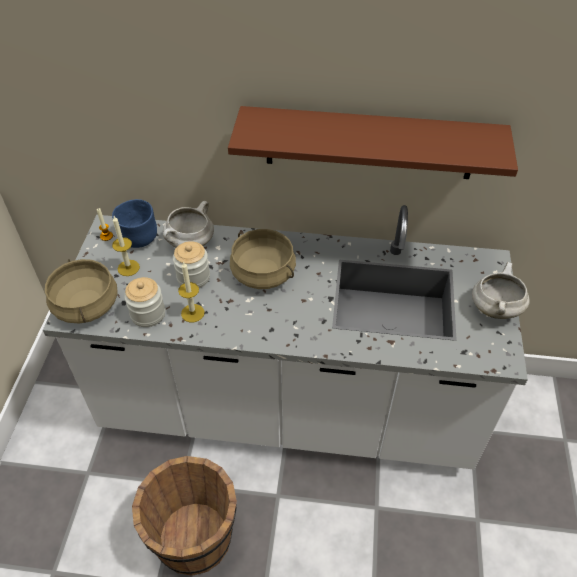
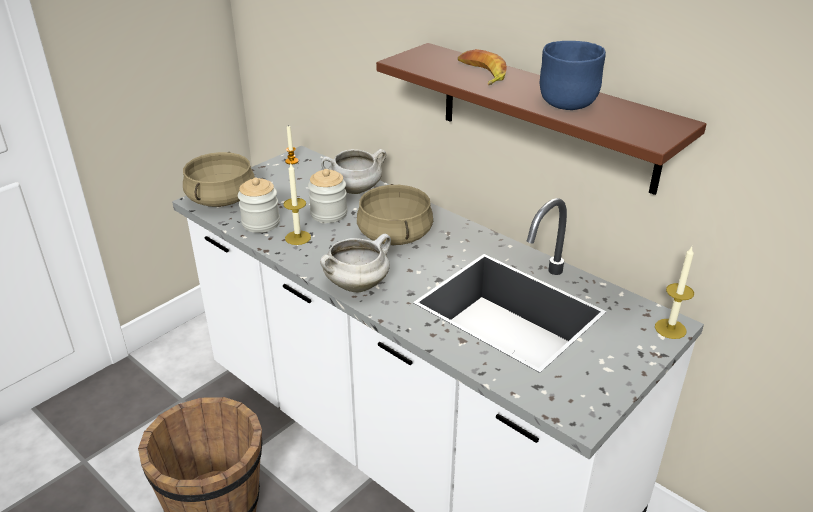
camera: 35 degrees right, 15 degrees down
(128, 268) = (283, 187): candle -> candle (670, 329)
(139, 239) = (315, 172): blue bowl -> blue bowl (567, 104)
(323, 131) = (481, 74): none -> banana
(494, 308) = (622, 366): white cooking pot -> white cooking pot (357, 285)

